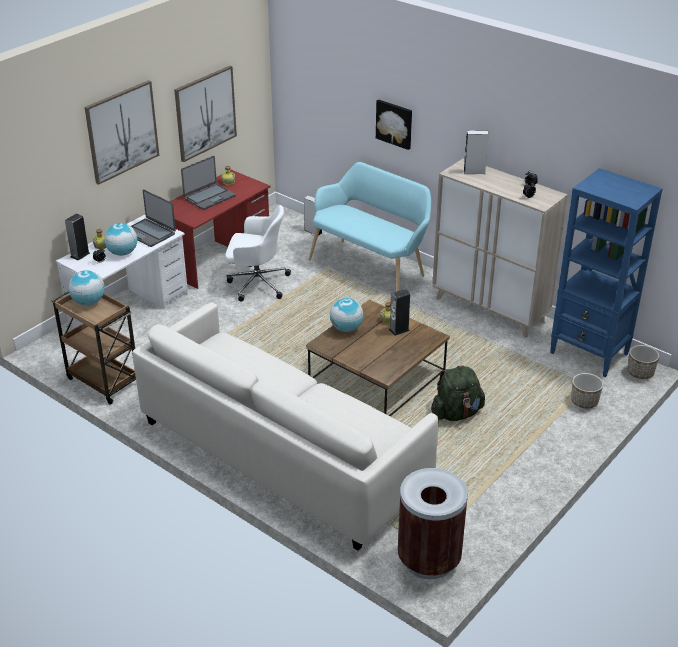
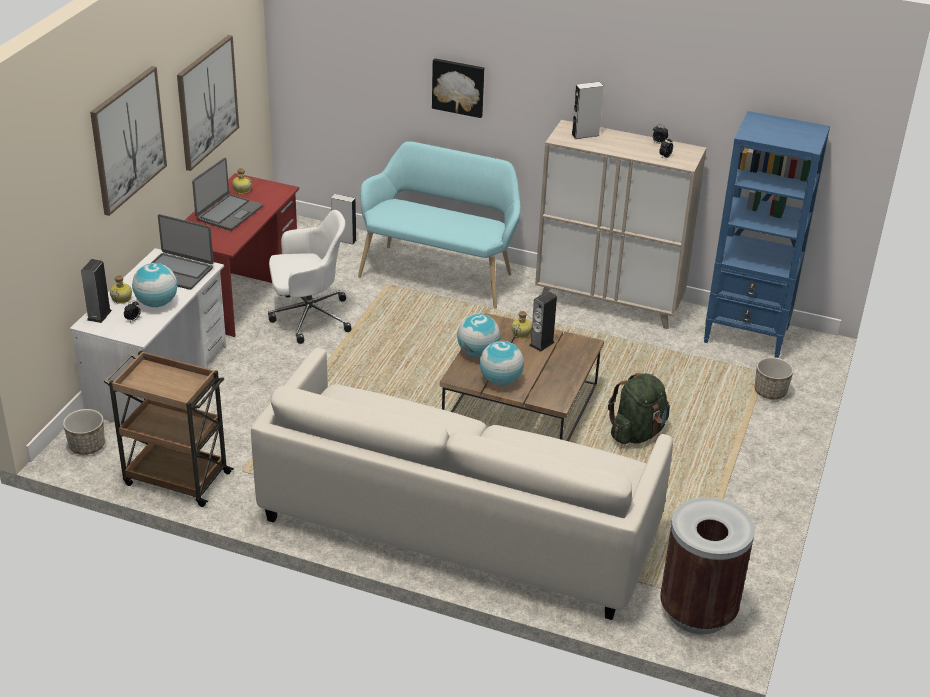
camera: 20 degrees left, 0 degrees up
(89, 302) = (156, 375): globe -> globe (500, 380)
(640, 372) = (812, 347): planter -> planter (87, 446)

